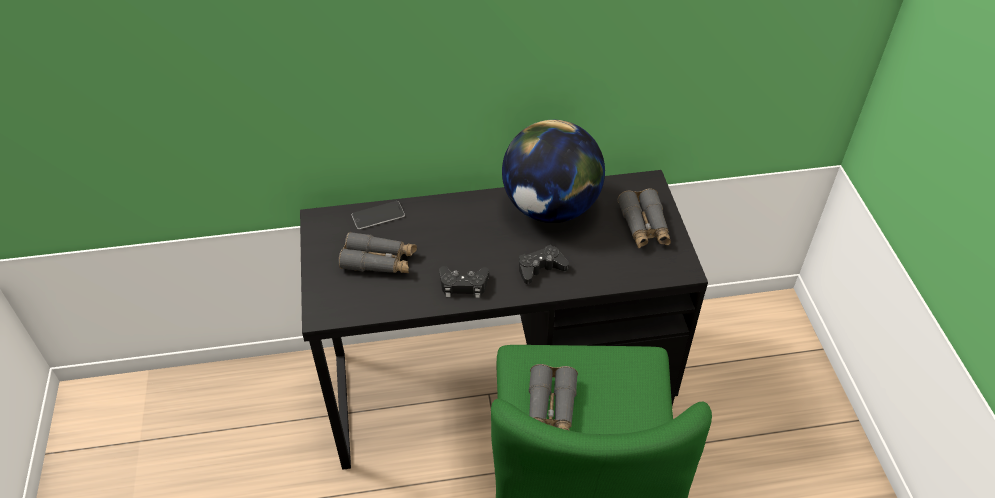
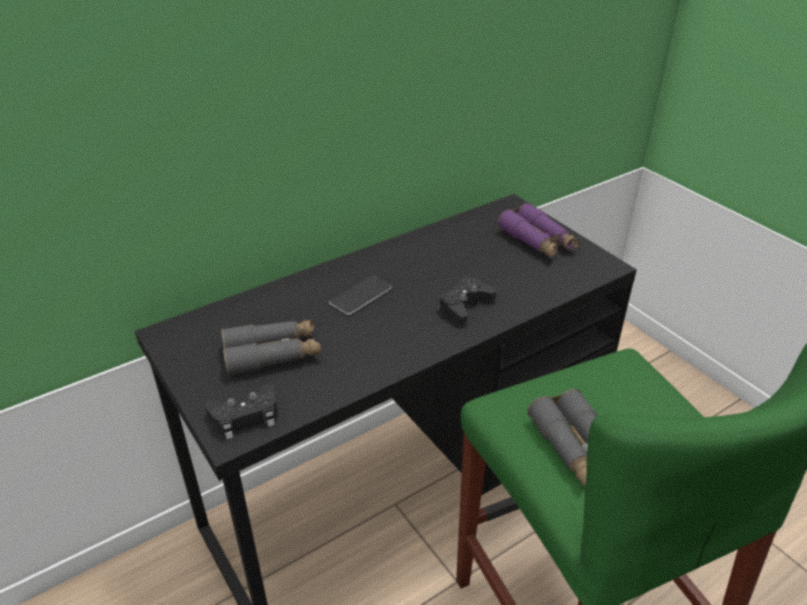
camera: 25 degrees left, 10 degrees down
(378, 215) = (241, 309): phone -> phone (360, 295)
(463, 285) = (391, 347): black game controller -> black game controller (245, 416)
(551, 208) = (433, 250): globe -> none
(644, 226) = (537, 241): grey binoculars -> purple binoculars

